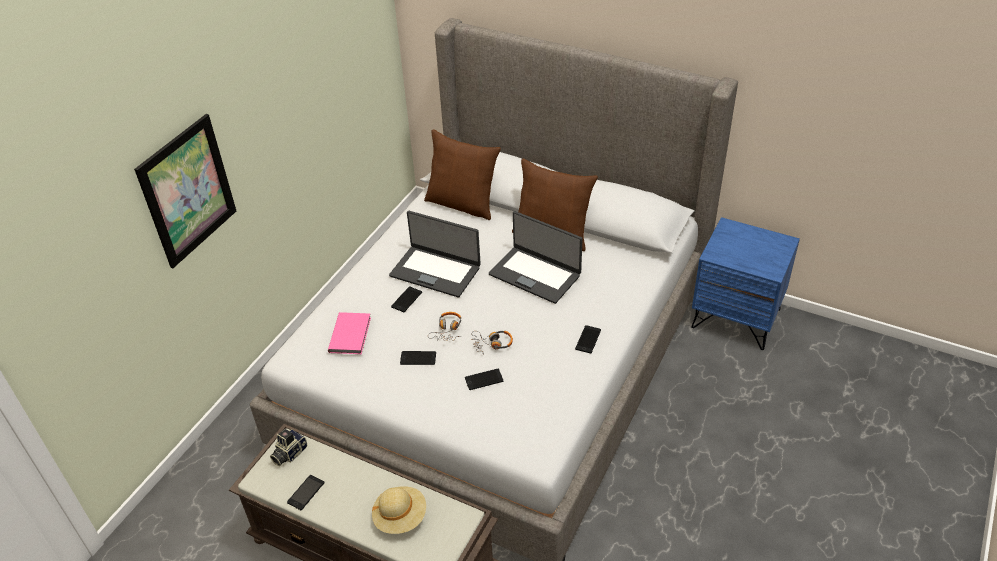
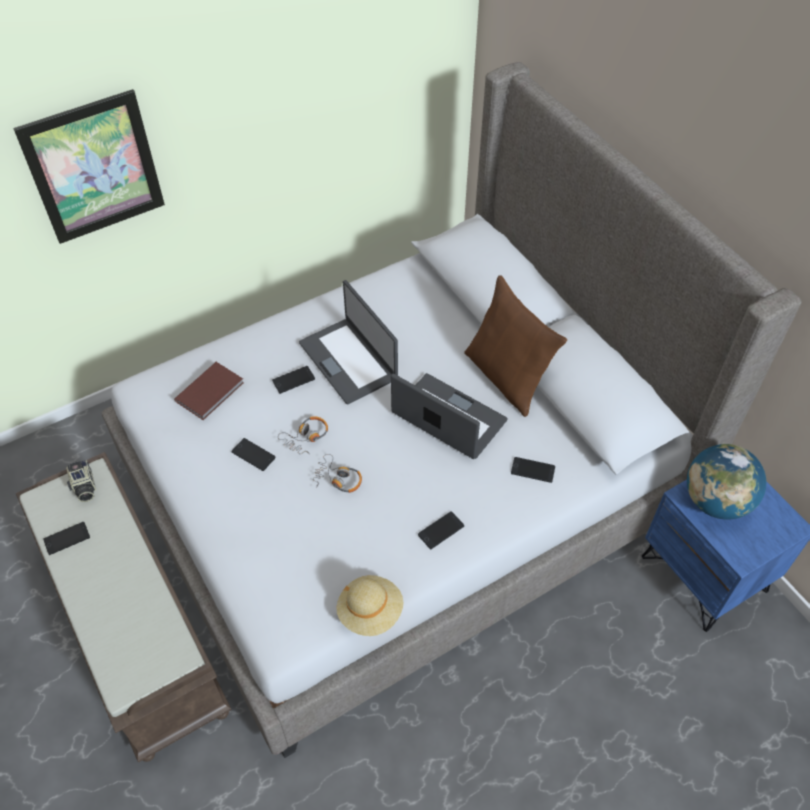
camera: 30 degrees right, 10 degrees up
(288, 453) = (84, 487): camera -> camera turned 90 degrees counterclockwise
(351, 334) = (211, 392): pink book -> brown book
(400, 517) = (125, 618): beige hat -> beige hat (370, 612)
(463, 203) = (441, 291): brown pillow -> none
(484, 379) = (297, 517): phone -> phone (532, 470)
(535, 274) = (448, 418): laptop -> laptop turned 150 degrees clockwise
(733, 249) = (716, 501): none -> globe

